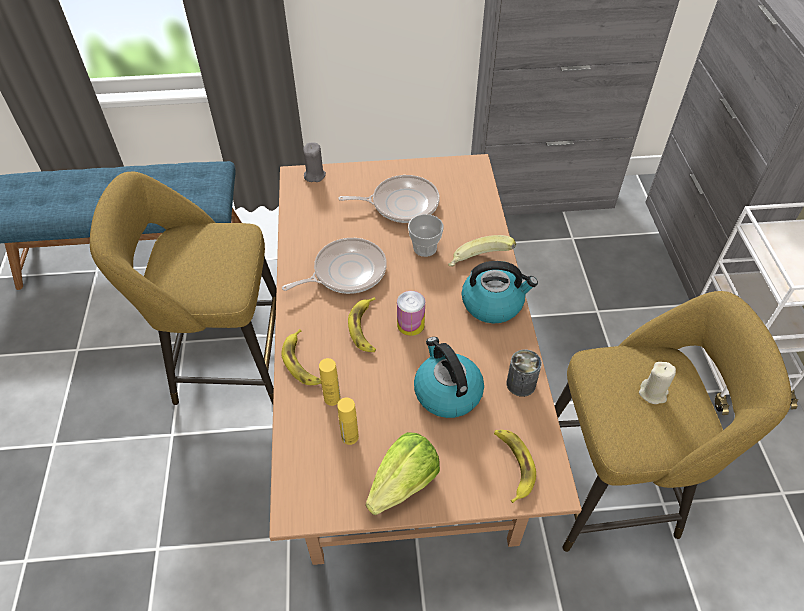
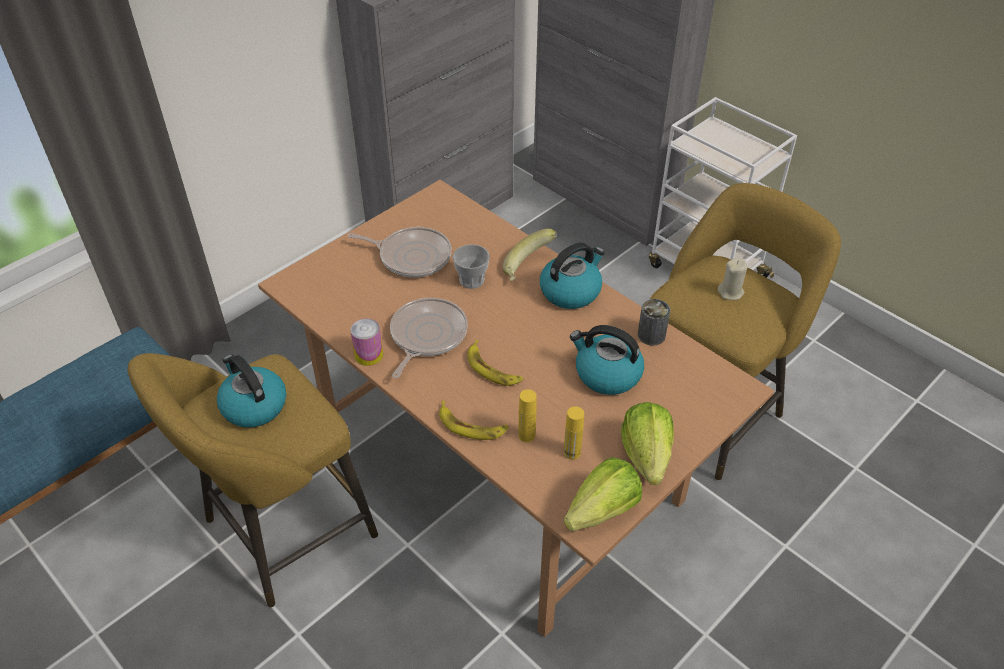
camera: 40 degrees left, 5 degrees down
(201, 253) = (253, 405): none -> kettle
(314, 175) = (302, 274): grey candle -> none
(320, 502) = (603, 511): none -> lettuce
(401, 204) = (411, 256): frying pan -> frying pan turned 60 degrees clockwise
(410, 324) = (526, 344): can -> can (369, 355)
(513, 465) = (704, 392): banana -> none

